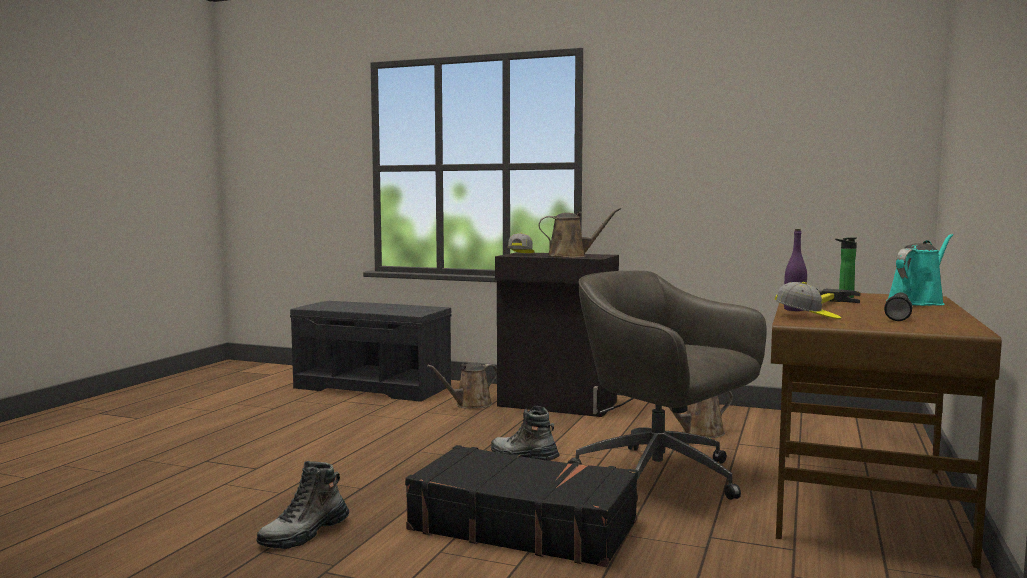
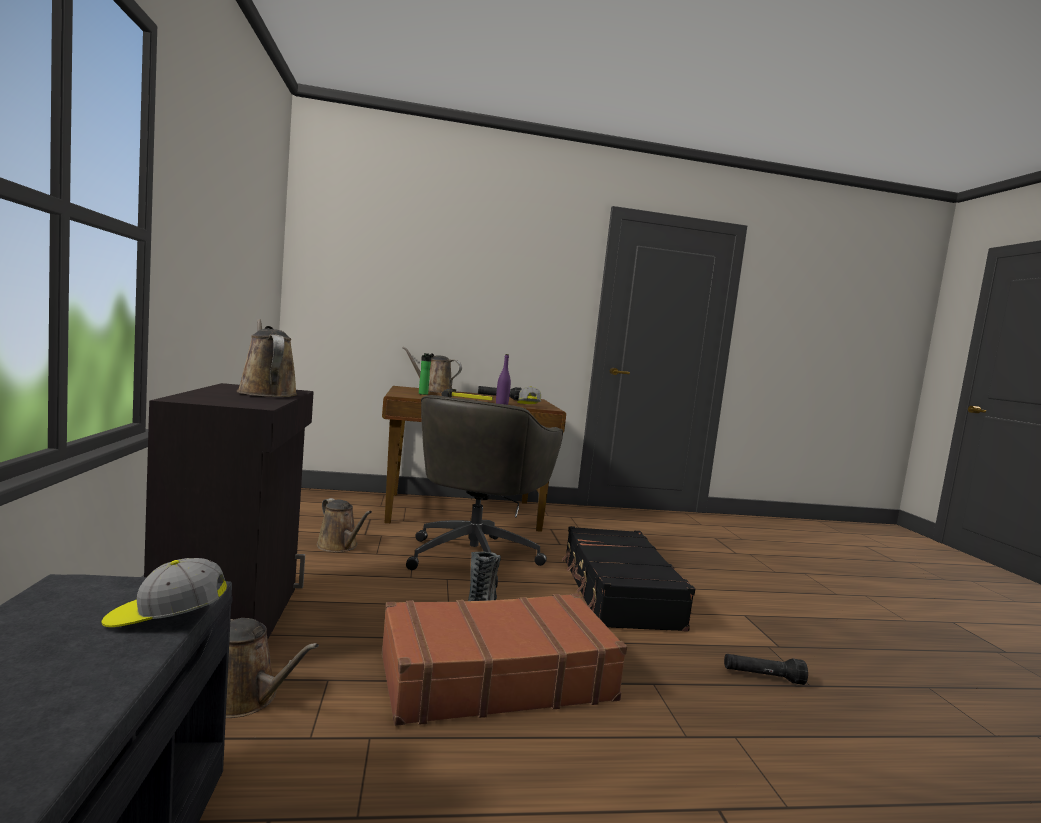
camera: 120 degrees left, 0 degrees up
(304, 534) = (762, 677): boot -> black flashlight
(430, 448) = (495, 676): none -> brown suitcase
(521, 254) = (232, 401): cap -> cap (165, 617)
(917, 302) = (434, 391): turquoise watering can -> brown watering can

